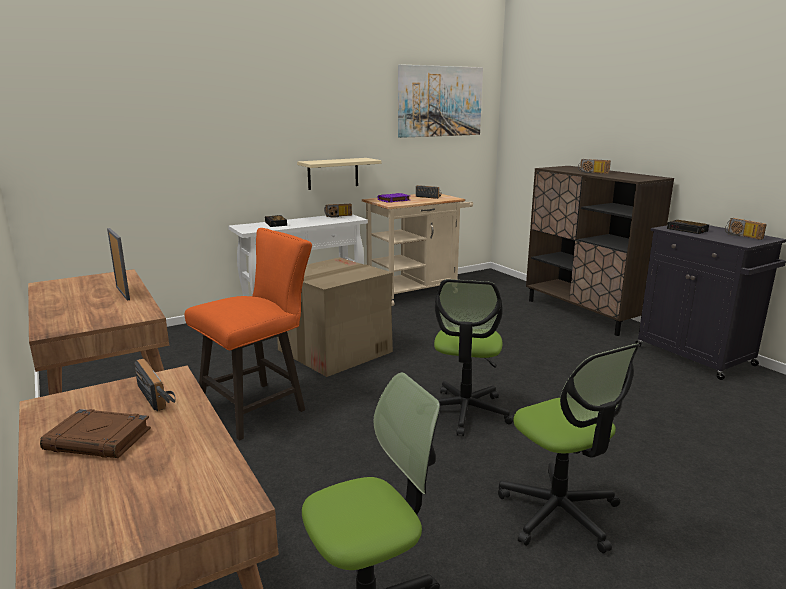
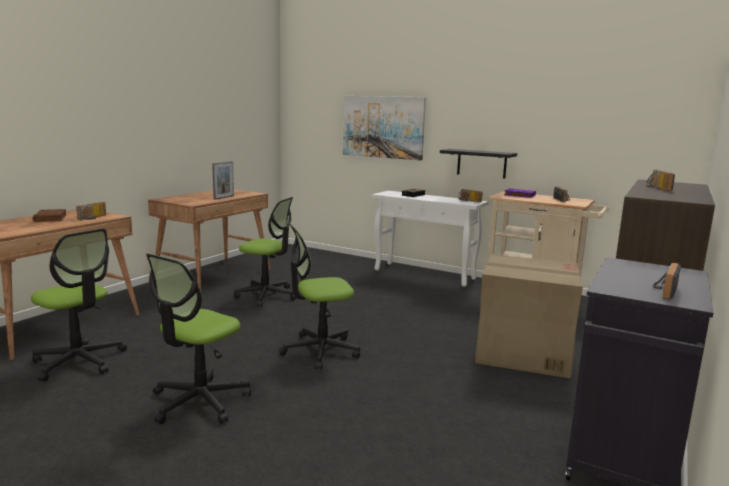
camera: 60 degrees right, 5 degrees down
(259, 406) = (267, 295): orange stool -> office chair
(333, 173) = (481, 163): beige shelf -> black shelf
(334, 351) = (369, 295): cardboard box -> cardboard box (522, 352)
(440, 101) = (617, 101): picture -> picture (383, 127)
(688, 230) = (635, 269): alarm clock -> none

